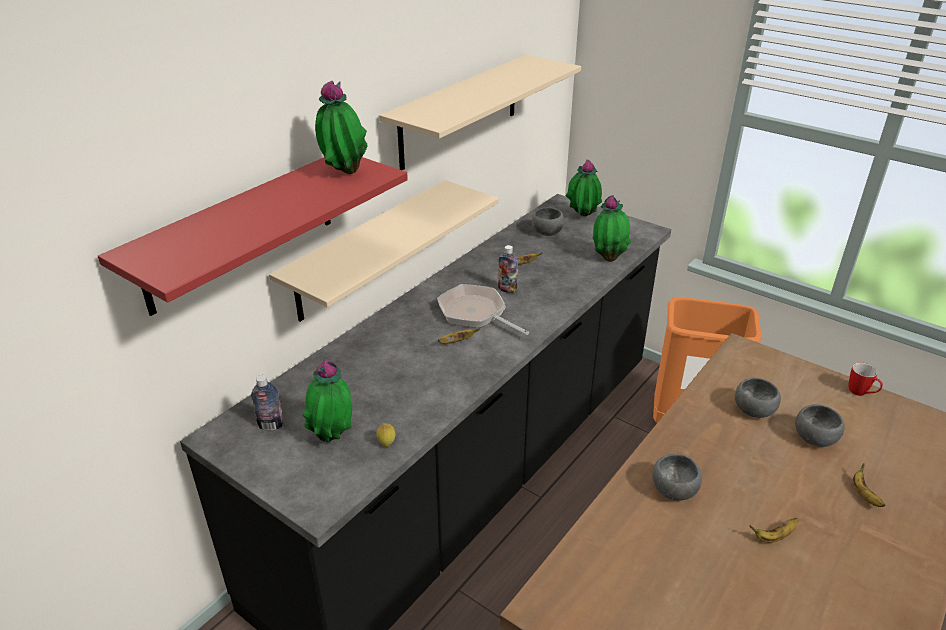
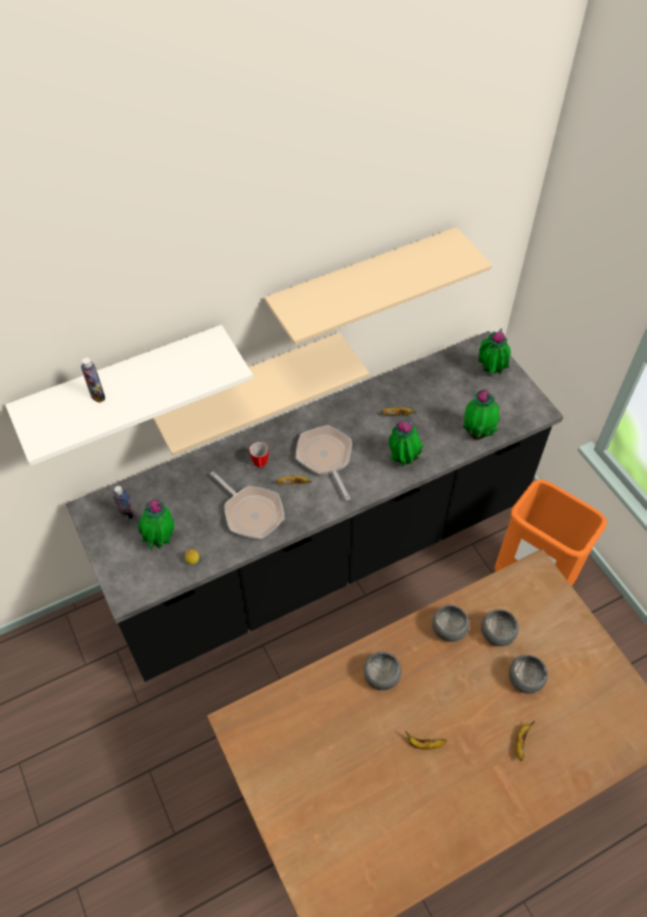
camera: 25 degrees right, 20 degrees up
(241, 231) = (122, 382): red shelf -> white shelf
(343, 174) = (205, 361): potted plant -> potted plant (402, 460)
(426, 379) = (251, 513): none -> frying pan
(507, 289) = (367, 440): bottle -> bottle (97, 395)
(546, 232) = (444, 381): grey bowl -> grey bowl (448, 628)
(861, 393) = (602, 655): mug -> mug (260, 465)

